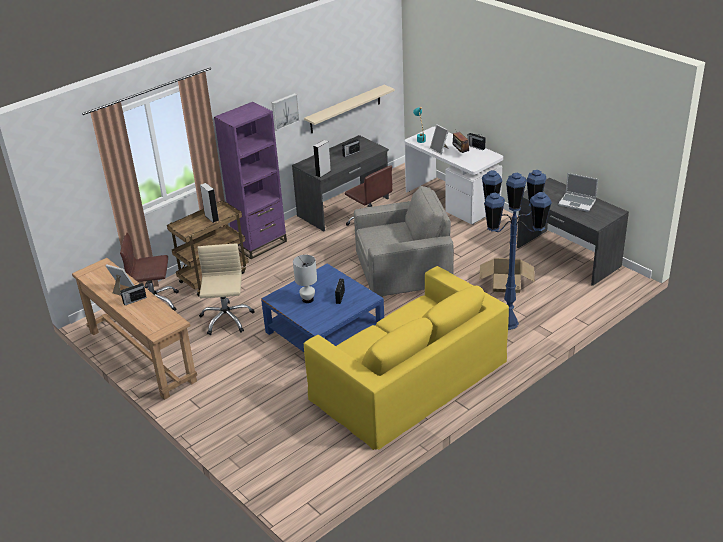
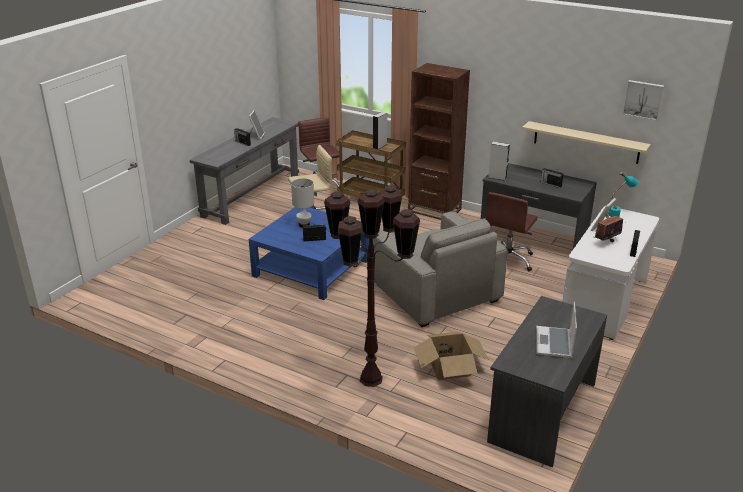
camera: 70 degrees right, 5 degrees down
(141, 356) = (251, 196): brown console table -> grey console table
(260, 244) = (434, 210): purple bookcase -> brown bookcase
(284, 111) = (506, 101): picture -> picture (643, 99)
(409, 379) = (252, 326): yellow sofa -> none
(508, 324) = (370, 379): blue floor lamp -> brown floor lamp

